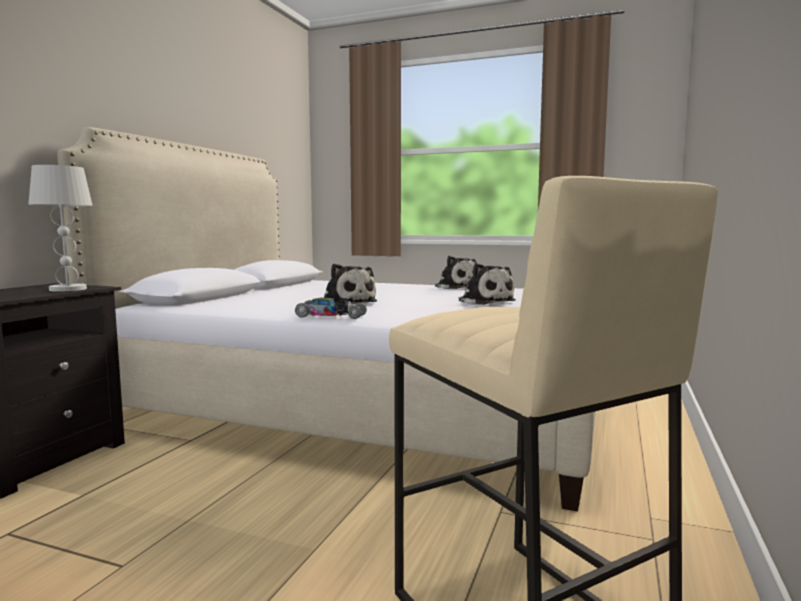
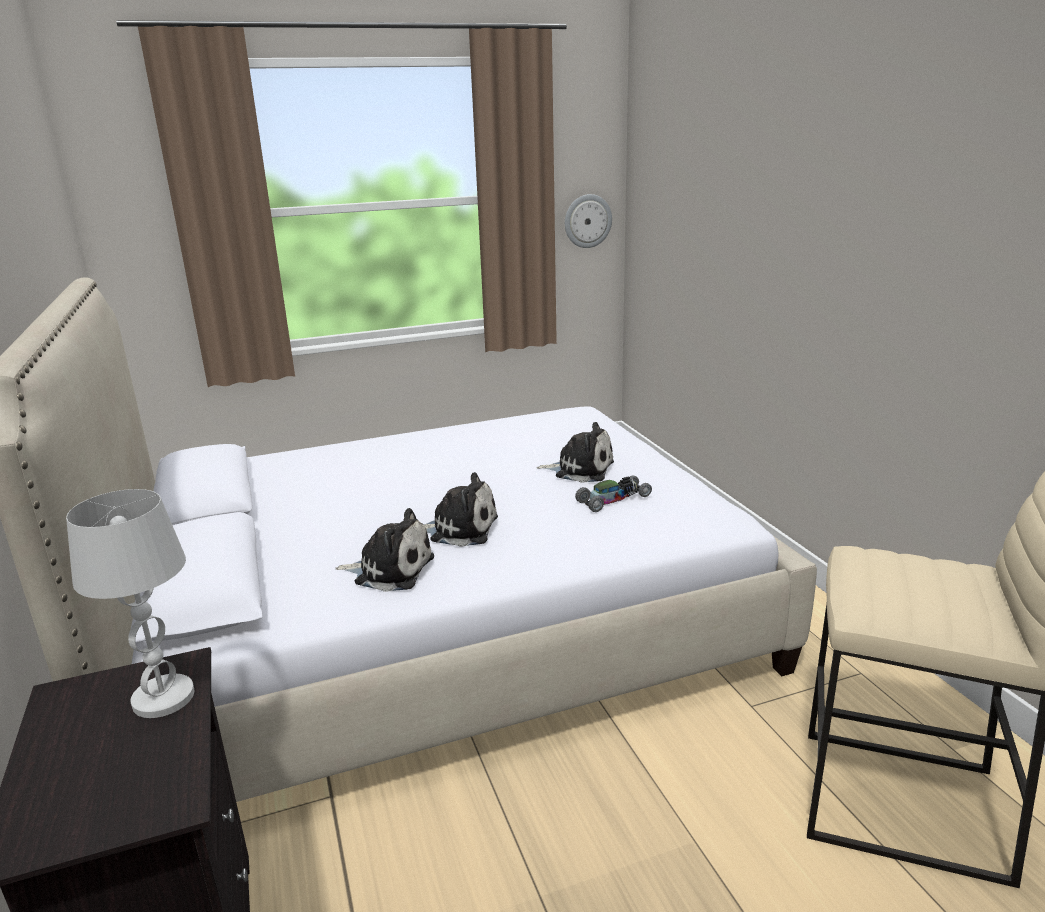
camera: 40 degrees left, 15 degrees up
(331, 316) = (523, 572): toy car -> toy car (614, 499)
(456, 287) = (468, 433): plush toy -> plush toy (390, 570)
(643, 163) = (587, 221): none -> wall clock

